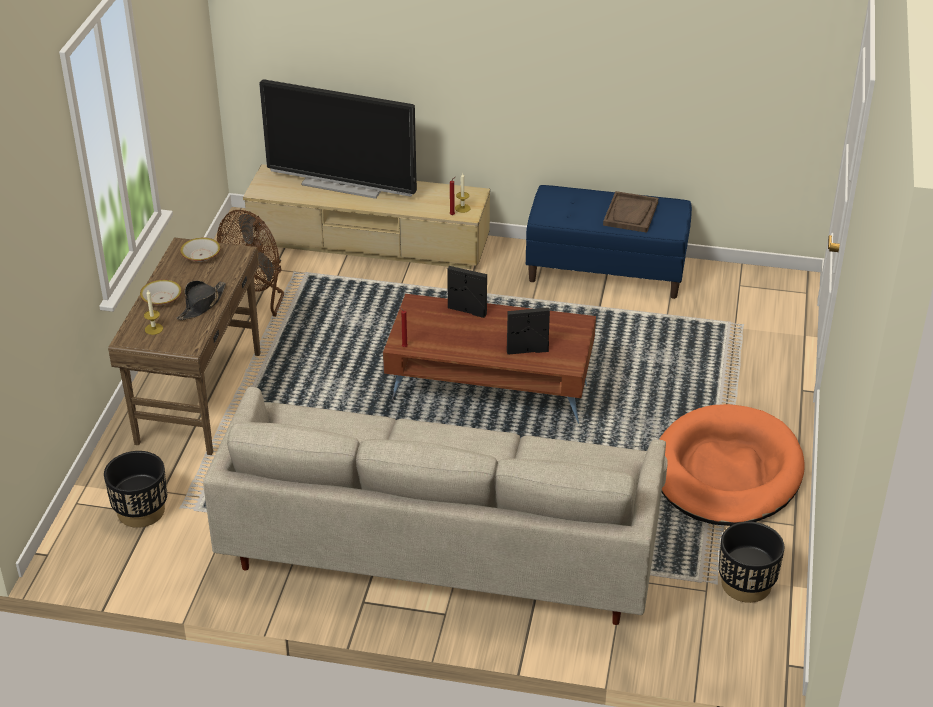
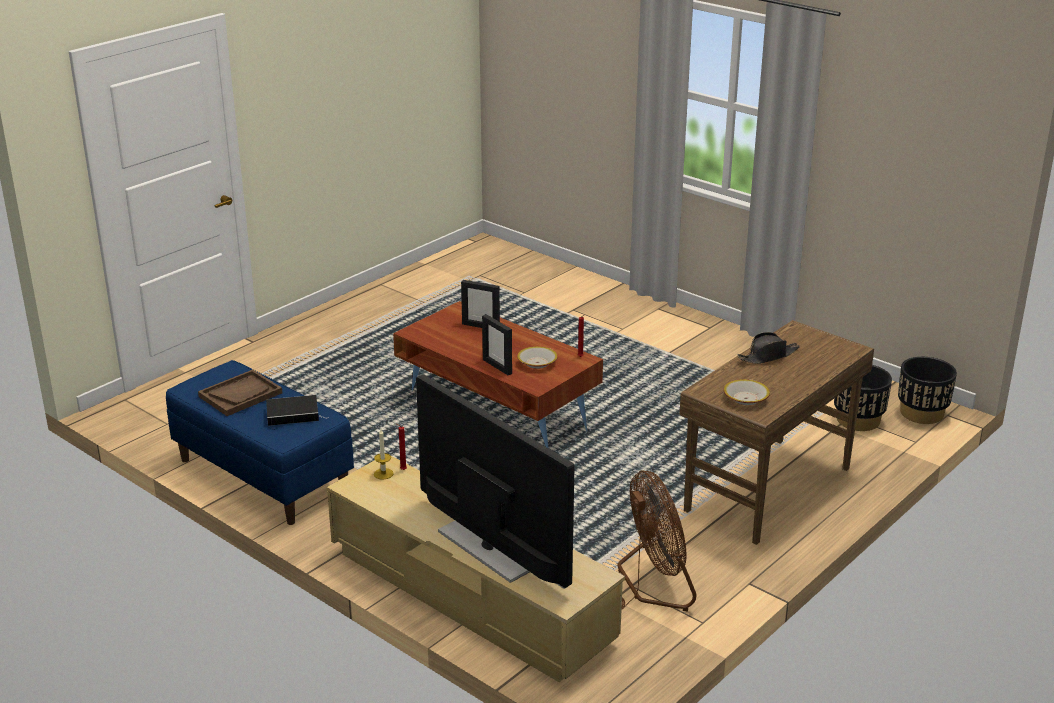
camera: 150 degrees left, 10 degrees down
(154, 329) = (824, 349): candle -> none
(161, 298) = (806, 371): bowl -> bowl (537, 363)
(441, 546) = (630, 338): beige sofa -> none
(570, 213) = (294, 413): none -> book
(726, 472) = (382, 317): orange dog bed -> none
(746, 584) = (452, 271): black planter -> black planter (921, 413)

